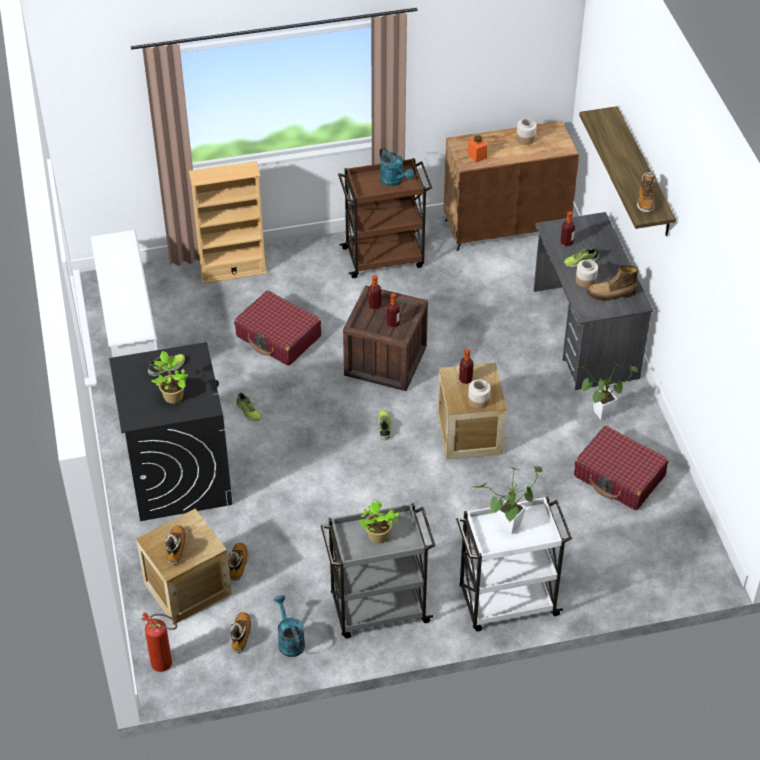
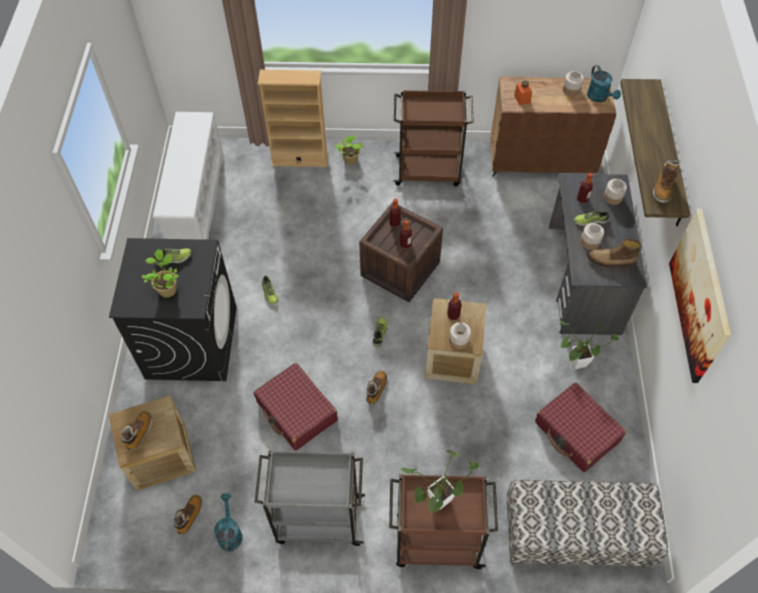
camera: 15 degrees right, 10 degrees up
(166, 665) = (116, 531): fire extinguisher -> none
(238, 564) = (211, 442): boot -> boot (376, 389)
(278, 337) = (317, 227): red suitcase -> red suitcase (297, 412)
(377, 537) = (309, 480): potted plant -> potted plant (349, 160)
(394, 181) = (442, 109): turquoise watering can -> turquoise watering can (599, 97)
(506, 602) = (436, 542): white cart -> brown cart
(596, 236) = (612, 197): none -> jar
(643, 568) = (575, 536): none -> bench
(702, 286) = (700, 295): none -> picture

